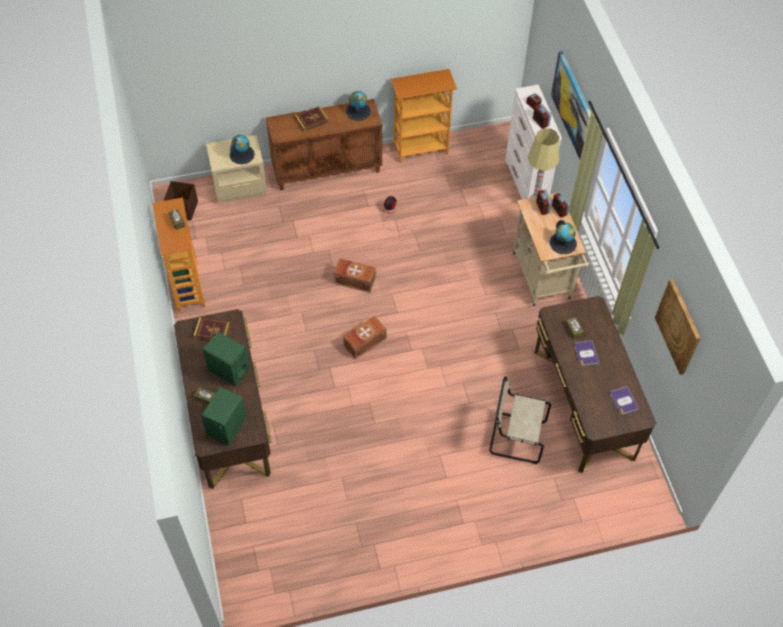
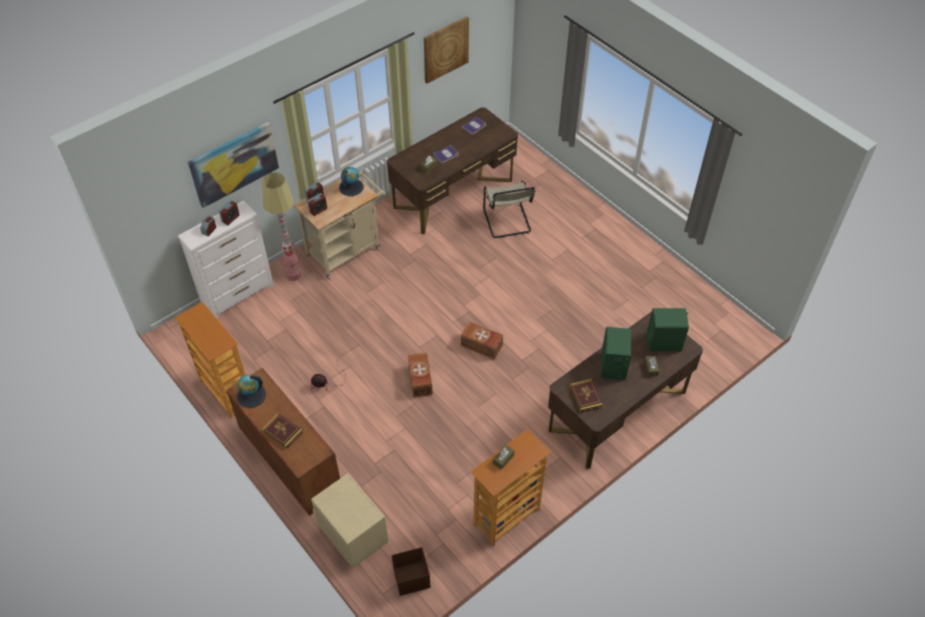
camera: 115 degrees left, 5 degrees down
(242, 154) = (347, 498): globe -> none

